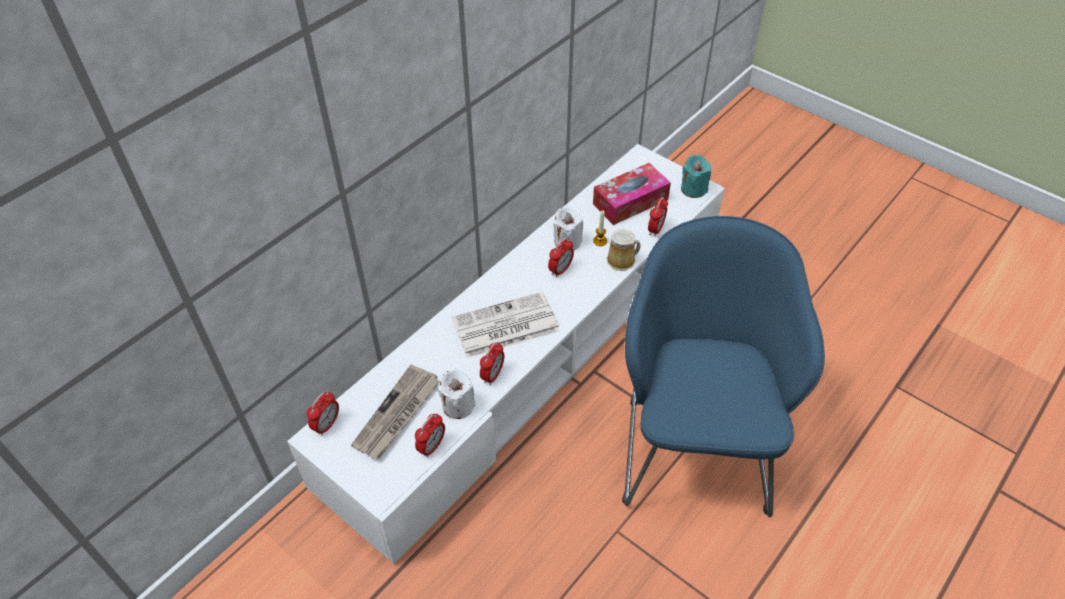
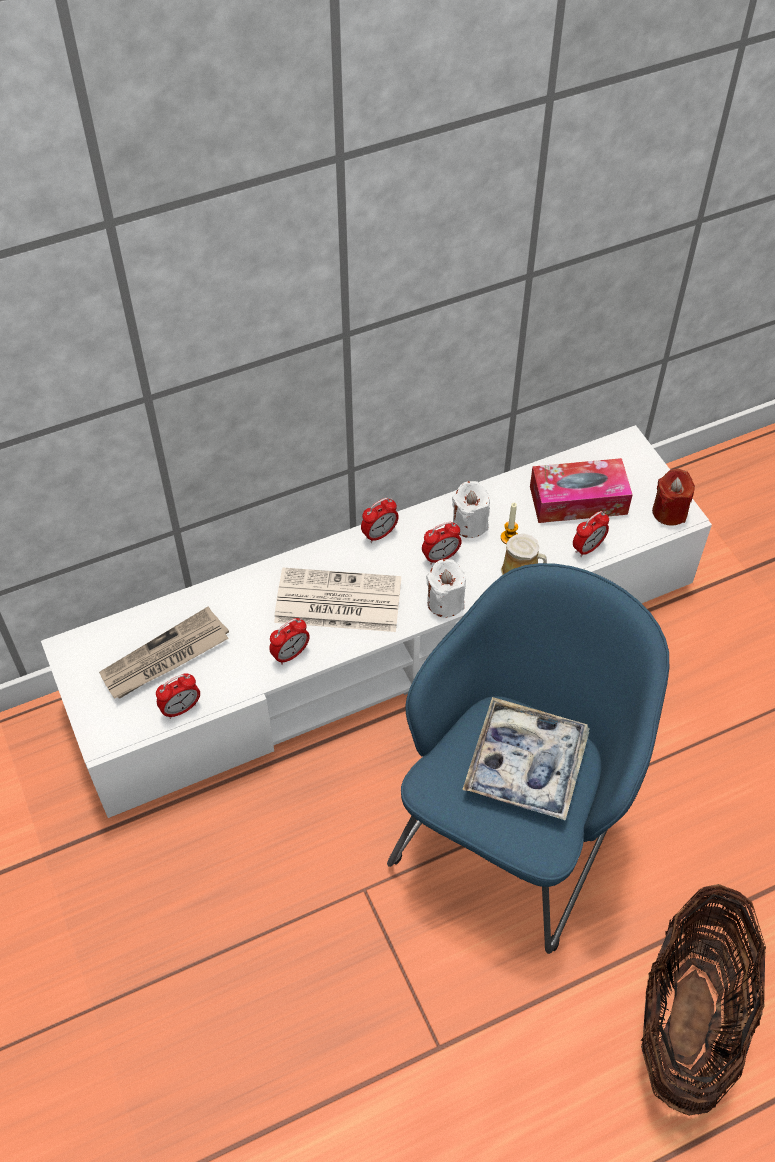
camera: 25 degrees right, 5 degrees up
(327, 425) = (88, 639): alarm clock -> alarm clock (379, 534)
(458, 405) = (233, 674): white candle -> white candle (445, 602)
(693, 189) = (669, 512): turquoise candle -> red candle
(721, 377) = (526, 765): none -> tray
(883, 519) = (689, 1019): none -> basket

